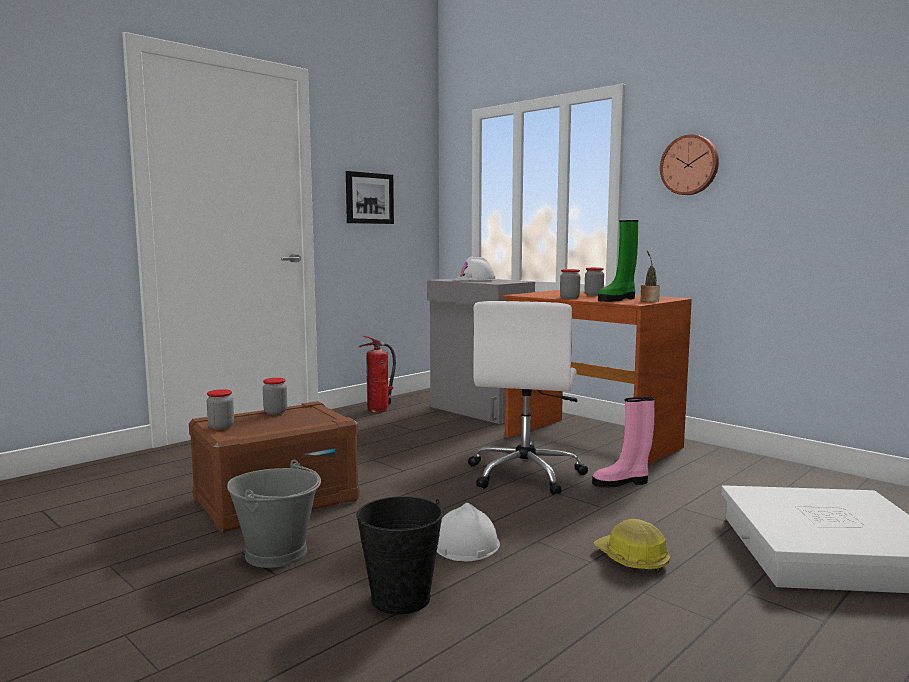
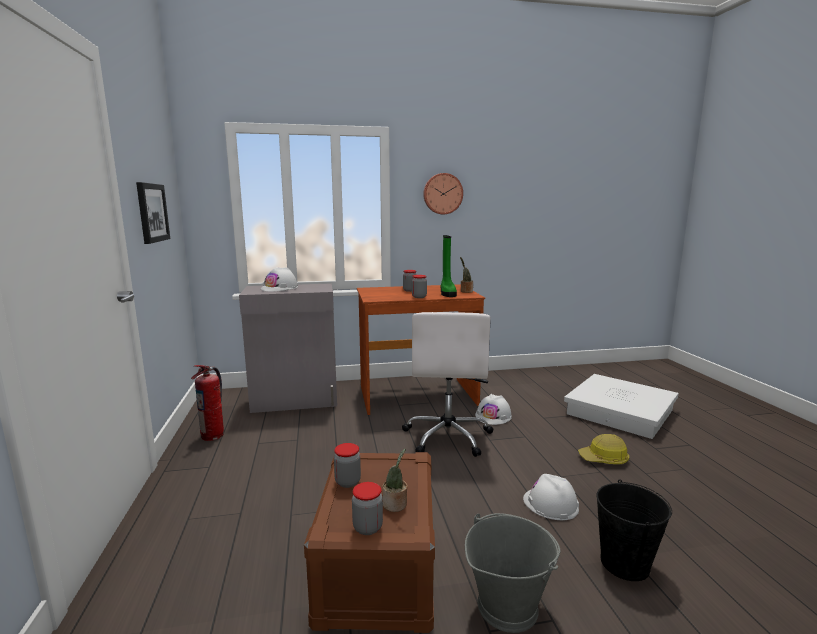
camera: 55 degrees left, 5 degrees up
(259, 428) = (396, 505): none -> potted plant
(525, 474) = (448, 436): white office chair -> white office chair turned 45 degrees clockwise
(622, 482) = (493, 416): pink boot -> white hard hat

